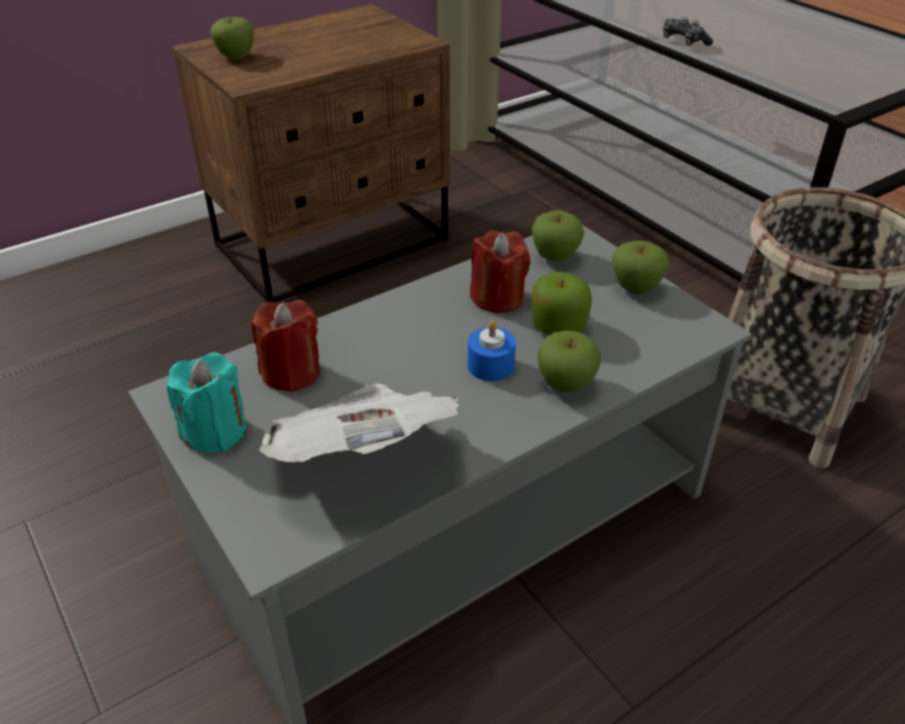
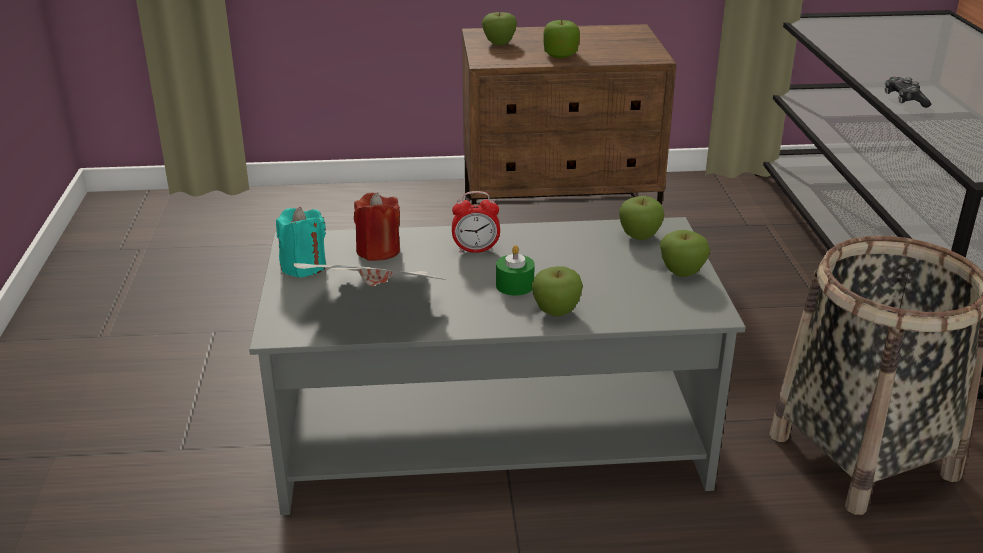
camera: 30 degrees right, 10 degrees down
(405, 332) = (476, 250): none -> alarm clock
(491, 365) = (515, 285): blue candle -> green candle
(497, 298) = (565, 249): red candle -> none
(558, 326) = (591, 277): apple -> apple (560, 55)

